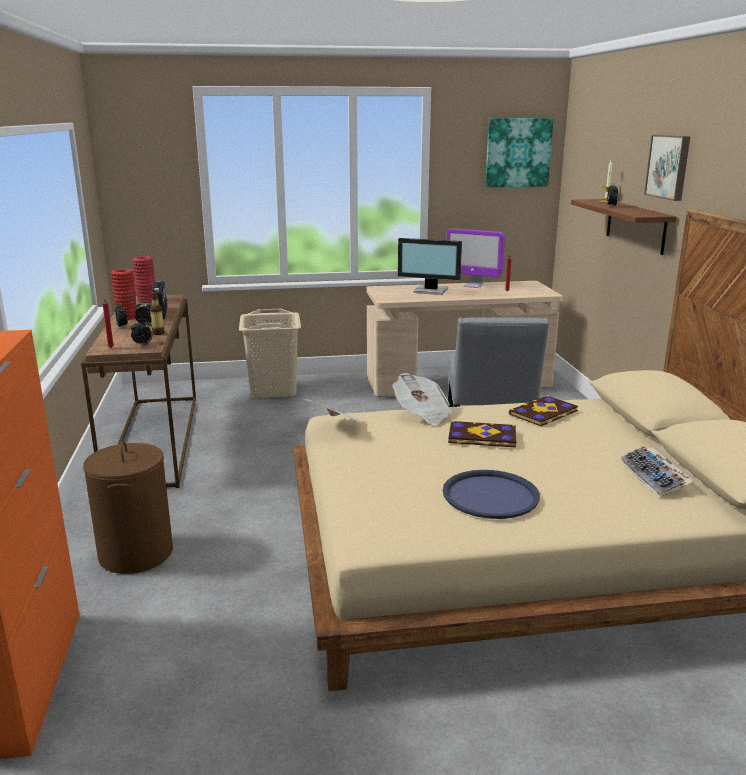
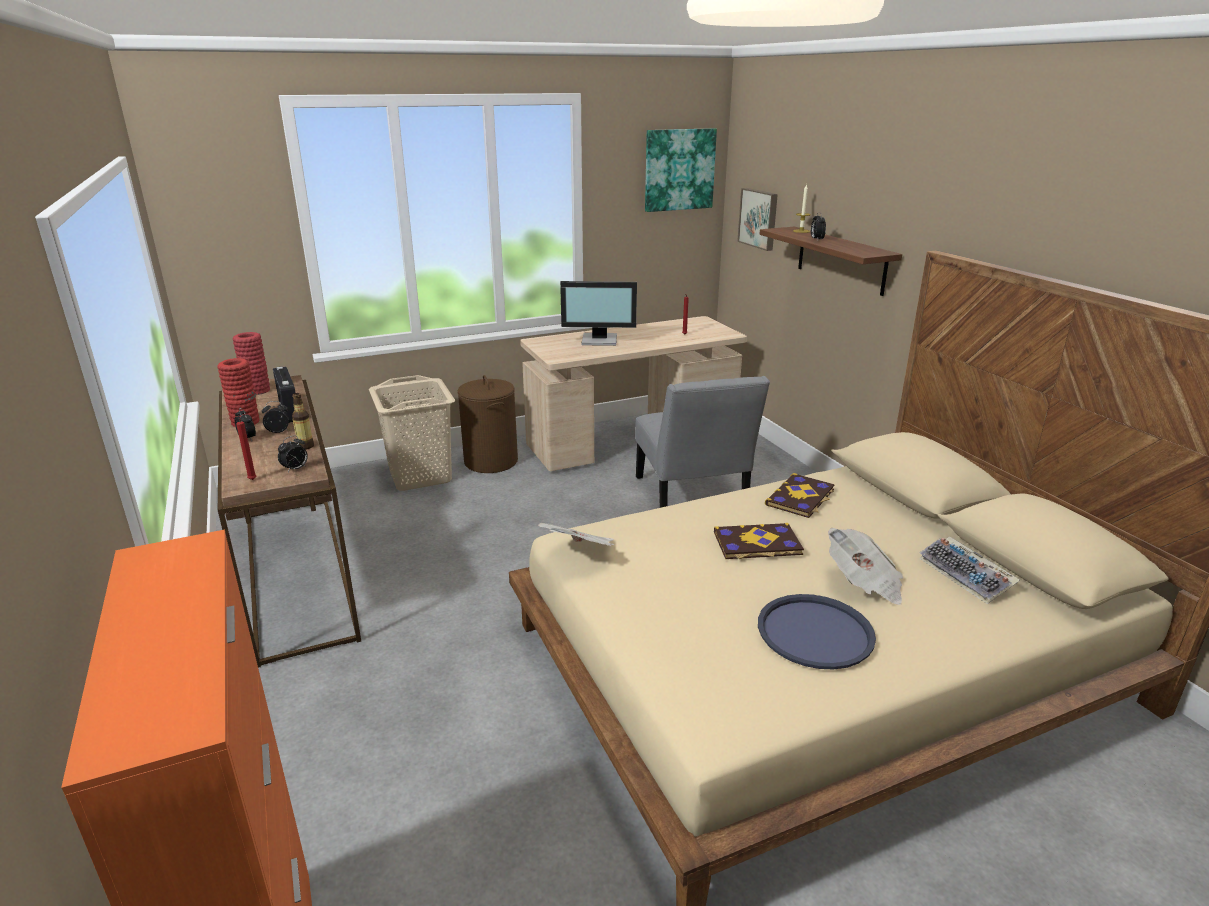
camera: 15 degrees left, 5 degrees up
(136, 554) = (347, 757): brown laundry basket -> brown laundry basket (491, 461)
(422, 414) = (671, 518): newspaper -> newspaper (864, 584)
(473, 285) = (642, 329): monitor -> none
(669, 166) = (889, 196): picture -> picture (759, 218)

